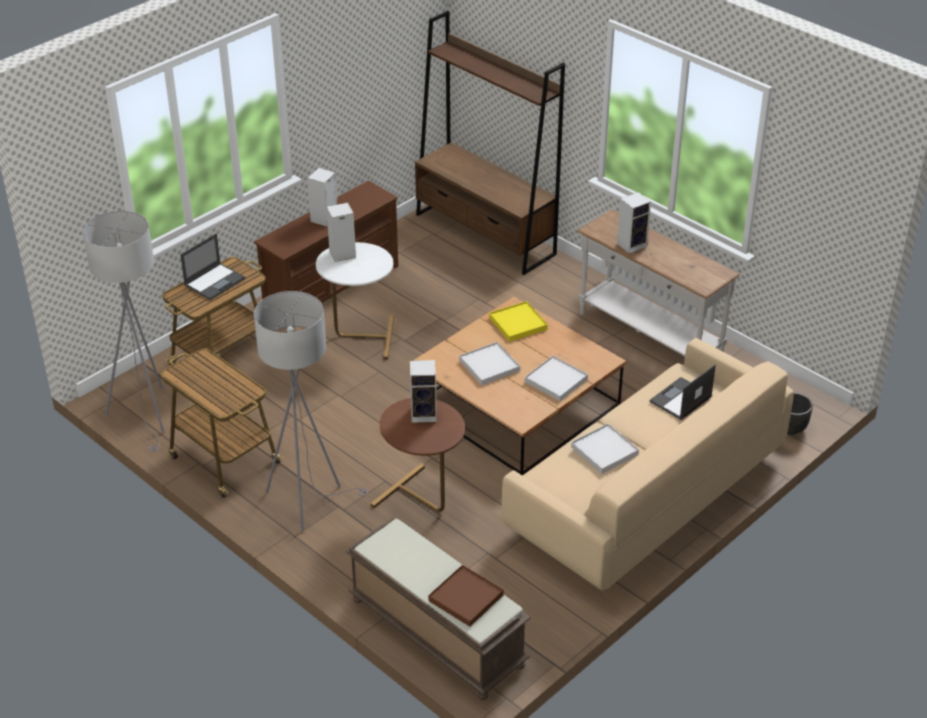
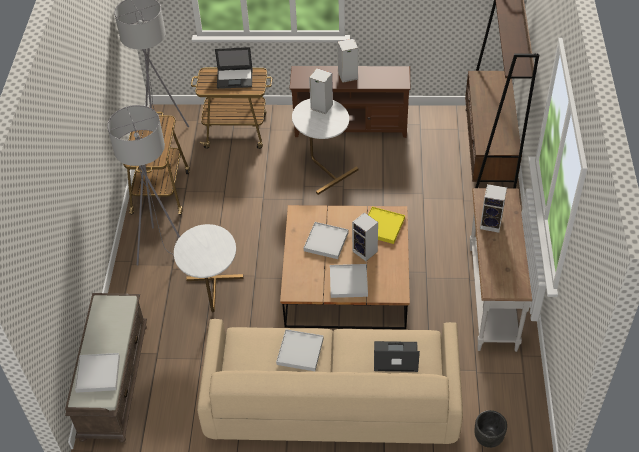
camera: 50 degrees right, 10 degrees up
(422, 501) = (213, 298): brown side table -> white side table
(425, 414) = (215, 244): speaker -> speaker (366, 251)
(466, 598) = (98, 374): brown tray -> white tray

